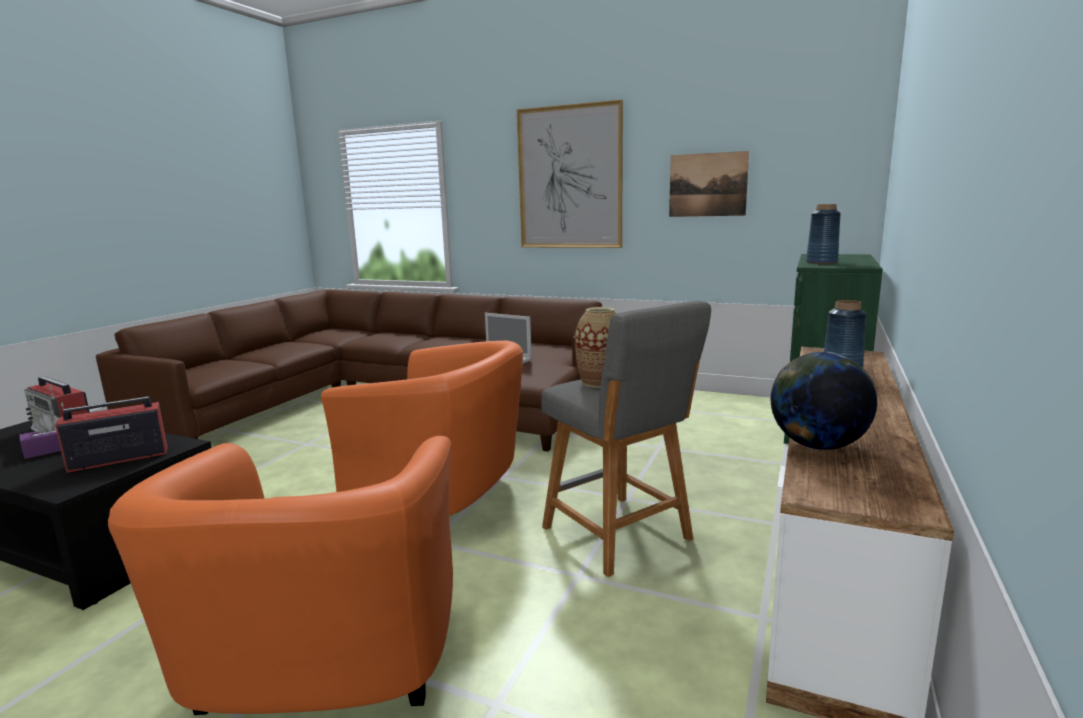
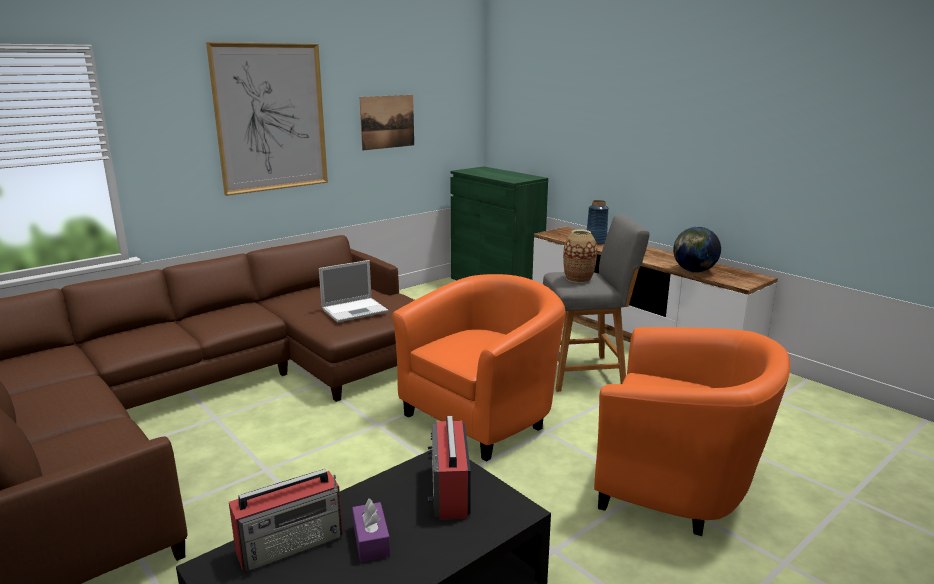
camera: 65 degrees left, 5 degrees up
(821, 262) = (505, 177): blue vase -> none

